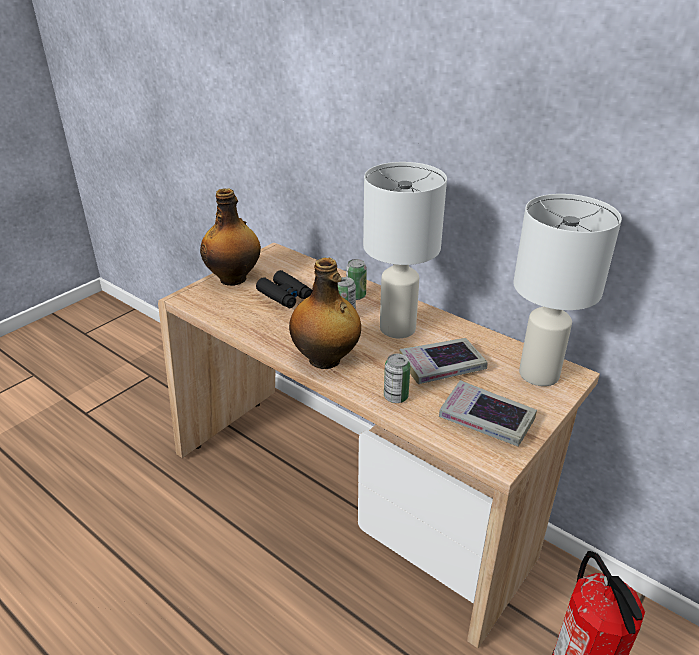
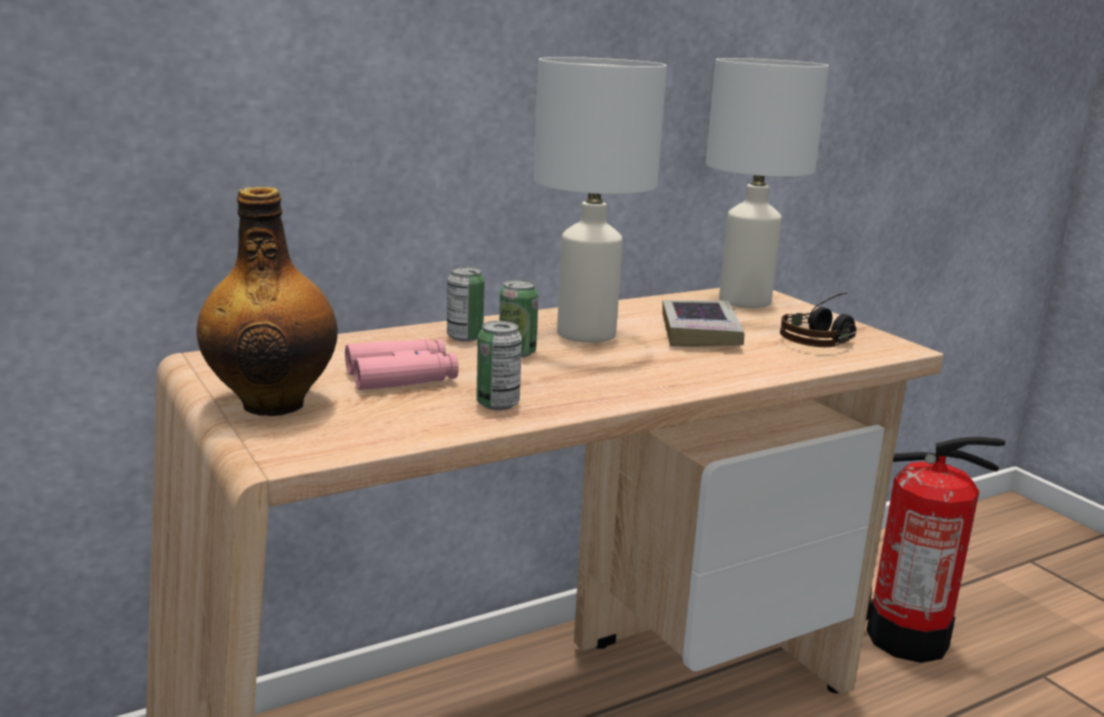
camera: 70 degrees left, 15 degrees down
(285, 296) = (401, 377): black binoculars -> pink binoculars
(325, 360) = (636, 384): bottle -> none
(395, 397) = (757, 365): can -> can (497, 404)
(486, 419) = (824, 337): book -> headphones

